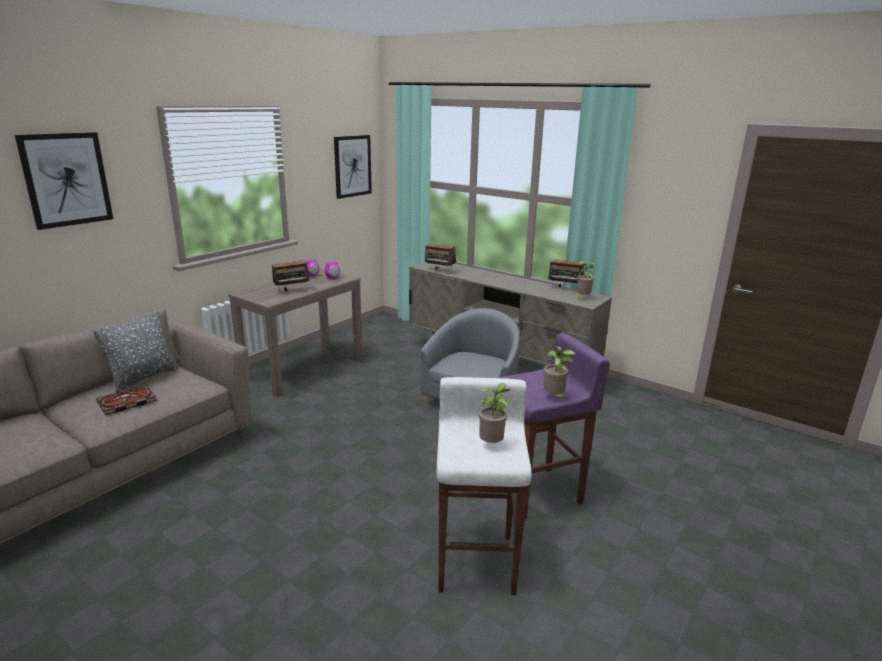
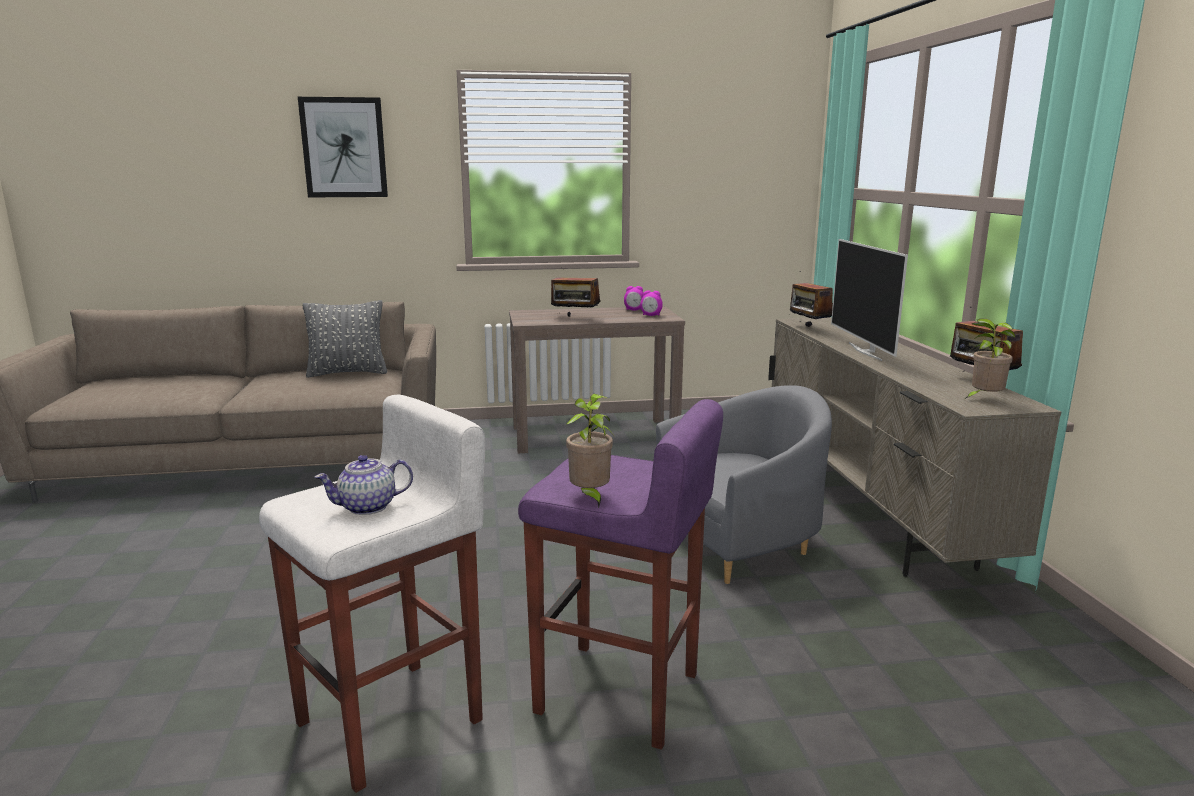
camera: 45 degrees right, 5 degrees down
(125, 402) = (294, 386): book -> none
(352, 166) = (758, 167): picture -> none
(492, 444) = (367, 507): potted plant -> teapot
(493, 281) = (866, 351): none -> television

